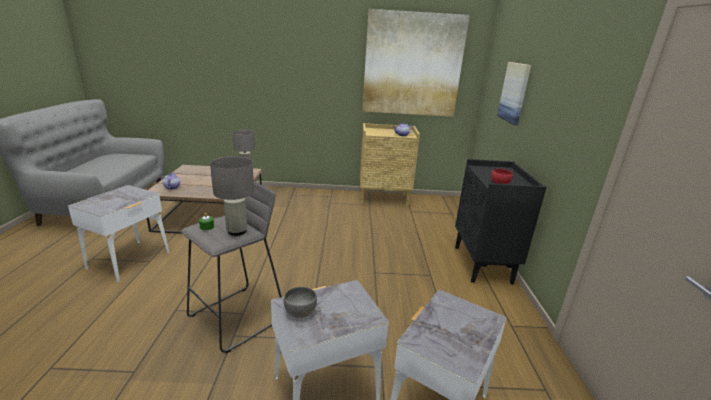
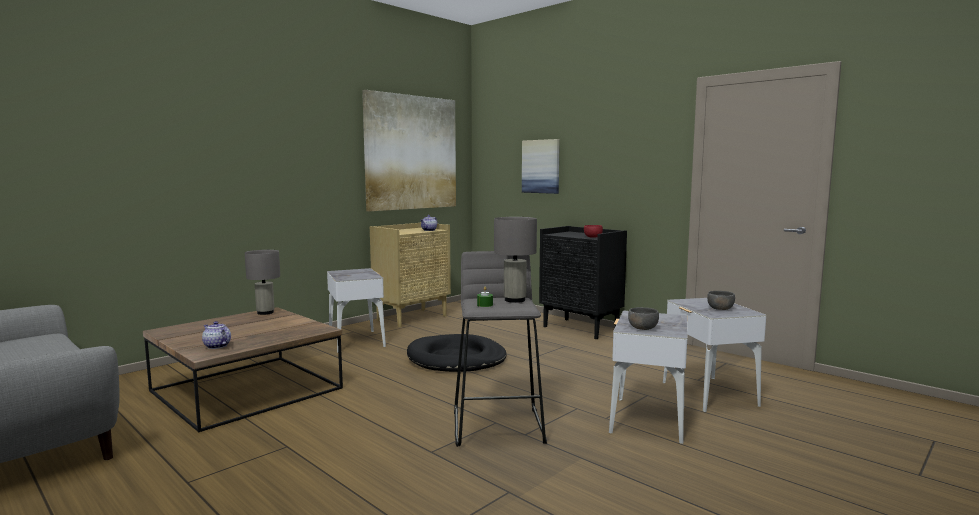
camera: 45 degrees left, 15 degrees down
(130, 260) = (256, 457): side table -> side table (357, 340)
(336, 246) = (456, 358): none -> black dog bed
(451, 336) = (720, 308): none -> grey bowl

